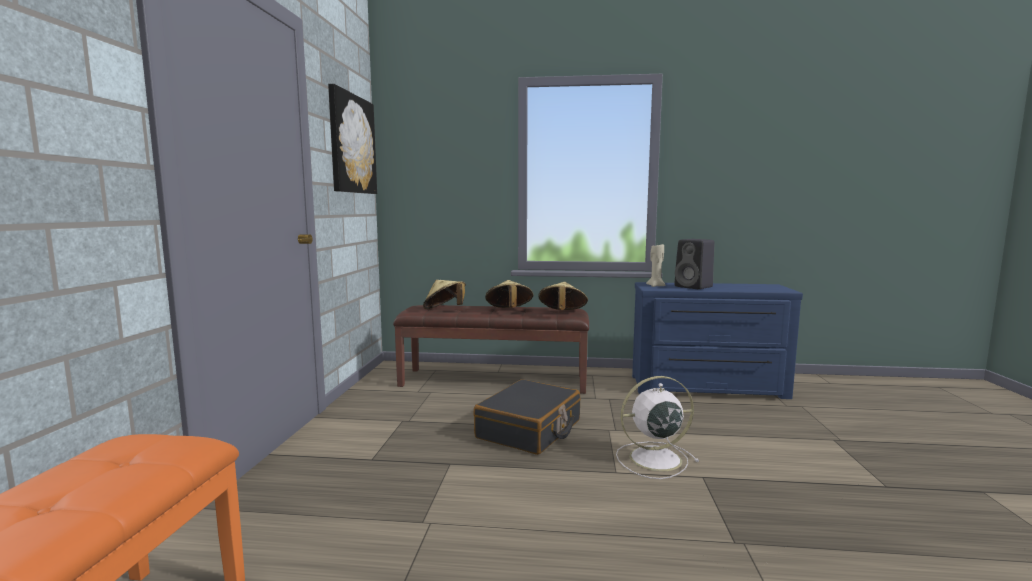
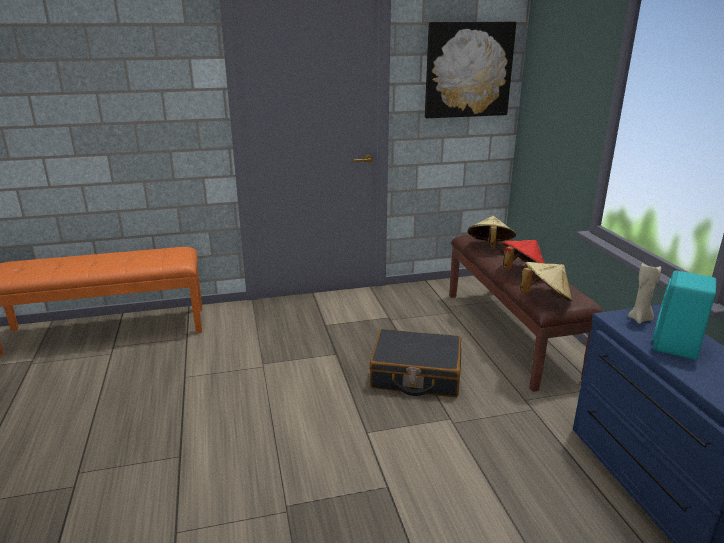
camera: 70 degrees right, 15 degrees up
(509, 311) = (522, 272): beige hat -> red hat
(653, 459) = (404, 452): white fan -> none
(694, 287) = (676, 347): black speaker -> turquoise speaker

